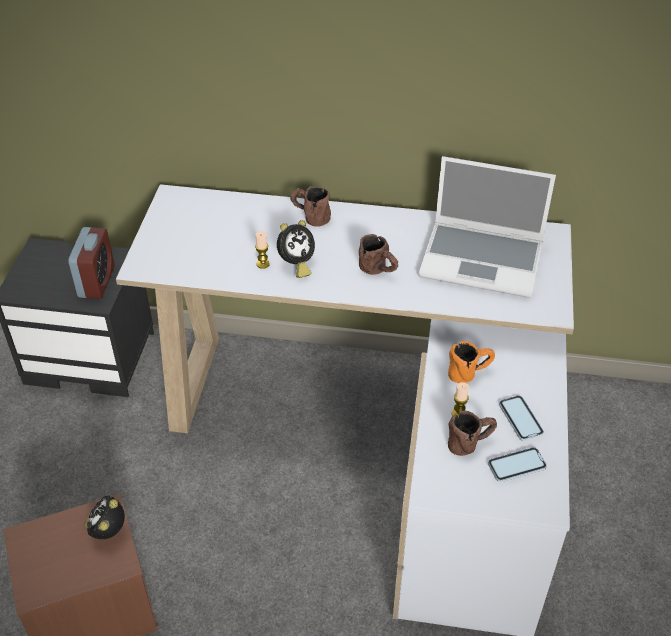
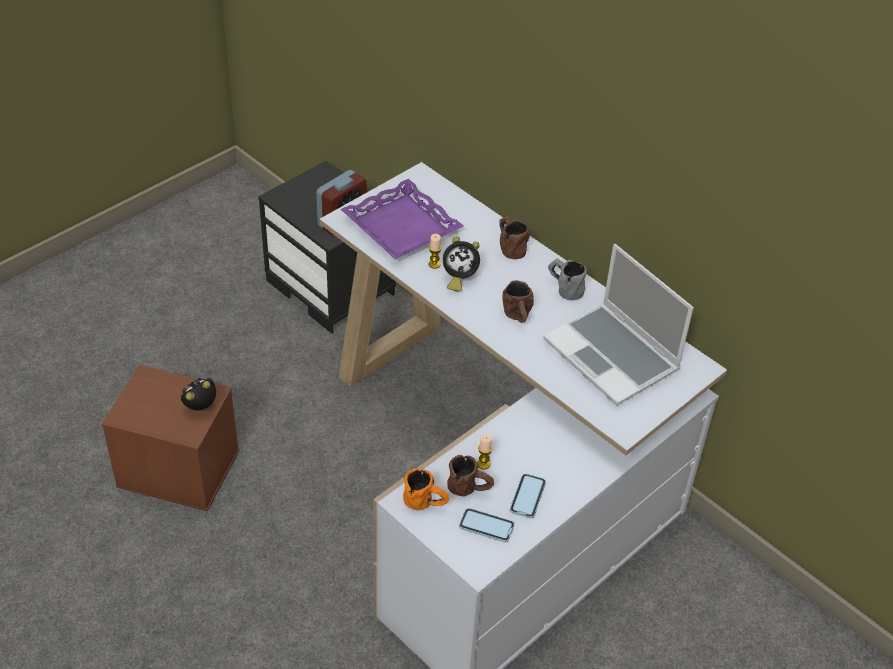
camera: 35 degrees right, 0 degrees up
(201, 246) = (402, 226): none -> purple tray
(389, 227) = (564, 288): none -> grey mug
(470, 372) = (526, 440): orange mug -> orange mug (426, 503)

